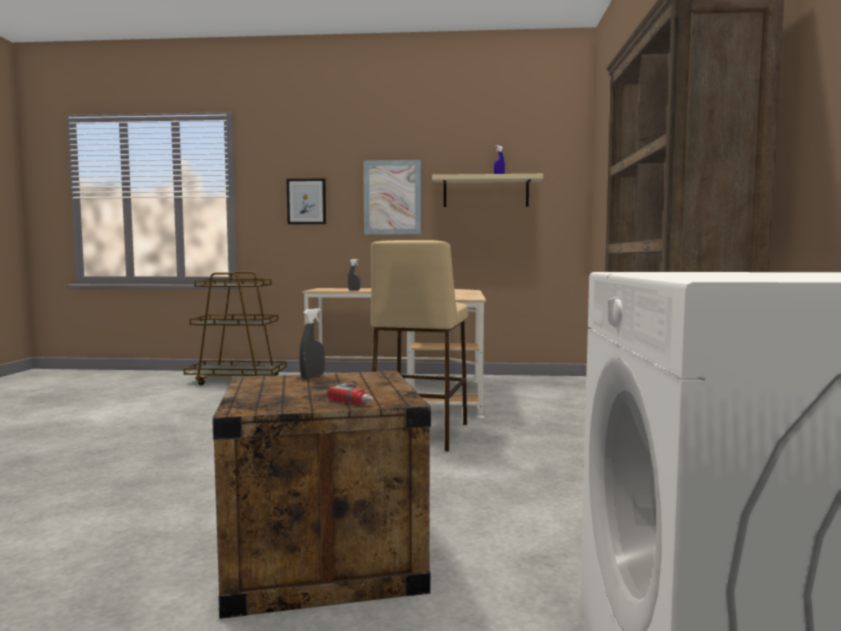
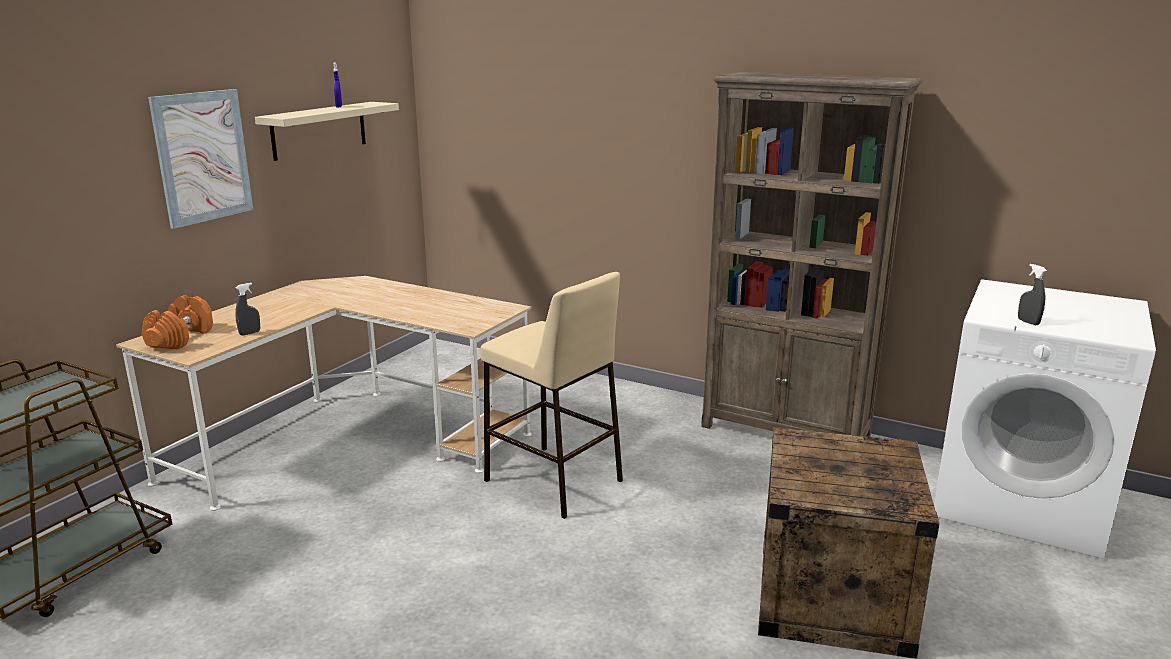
camera: 65 degrees left, 15 degrees up
(306, 201) = (57, 188): picture -> none
(312, 377) = (790, 465): grey spray bottle -> grey spray bottle (1028, 322)
(334, 289) = (180, 338): none -> orange dumbbell
(361, 396) = (881, 458): power drill -> none

